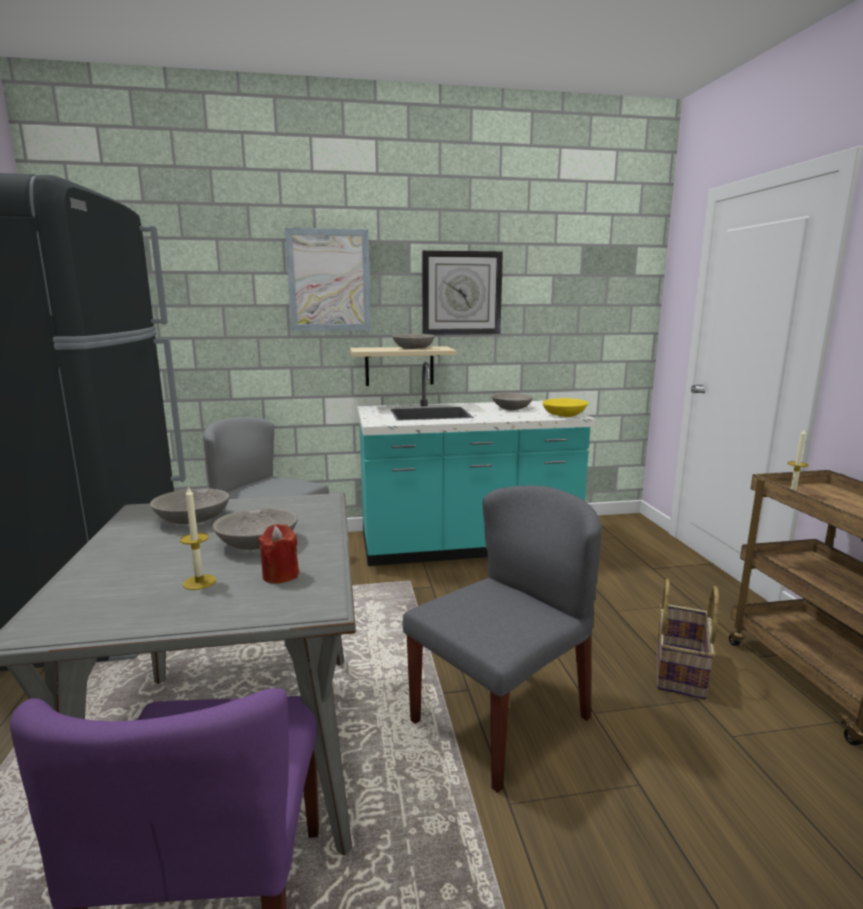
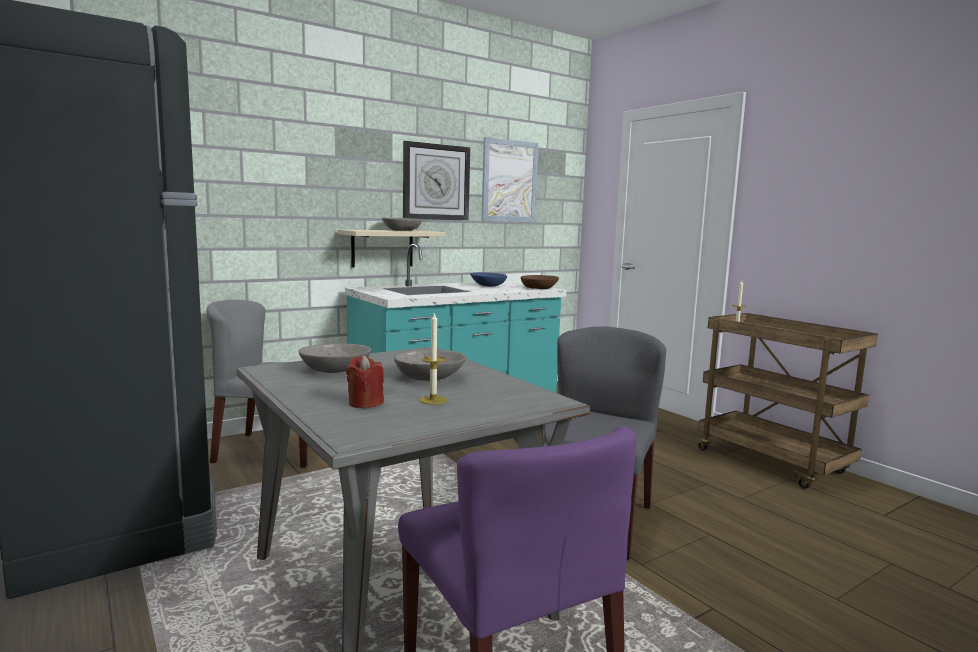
camera: 25 degrees left, 5 degrees down
(280, 575) = (489, 390): red candle -> red candle (365, 403)
(329, 280) = (318, 162): picture -> picture (509, 181)
(511, 408) = (488, 285): grey bowl -> blue bowl
(564, 415) = (539, 288): yellow bowl -> brown bowl
(681, 670) = (683, 469): basket -> none

